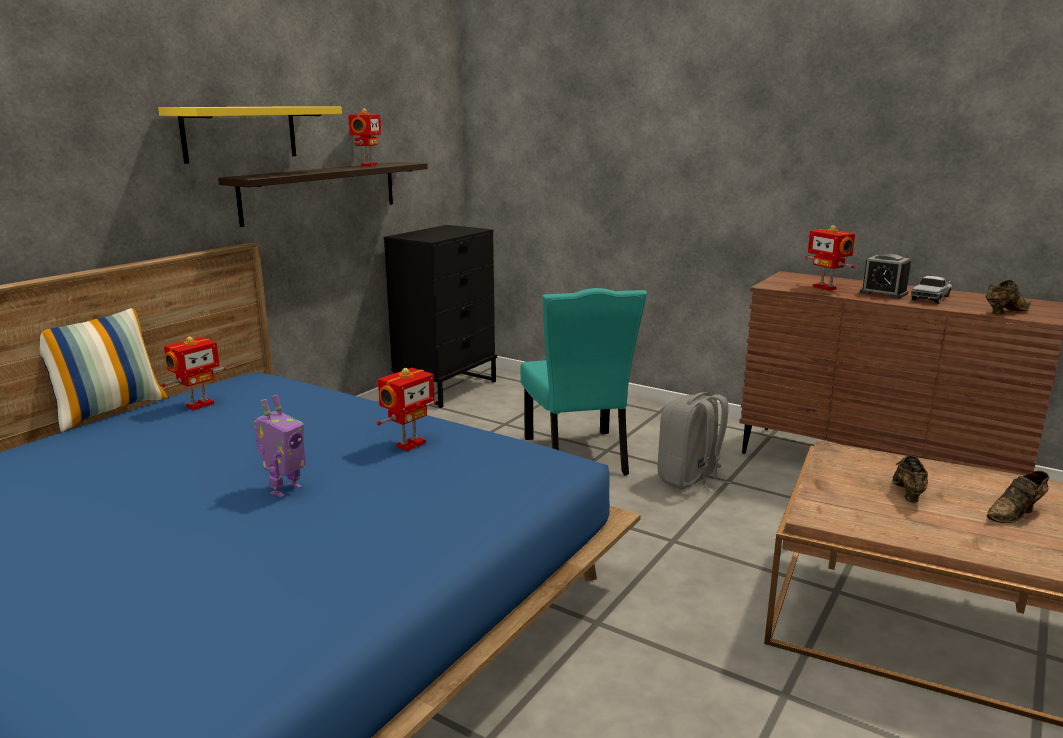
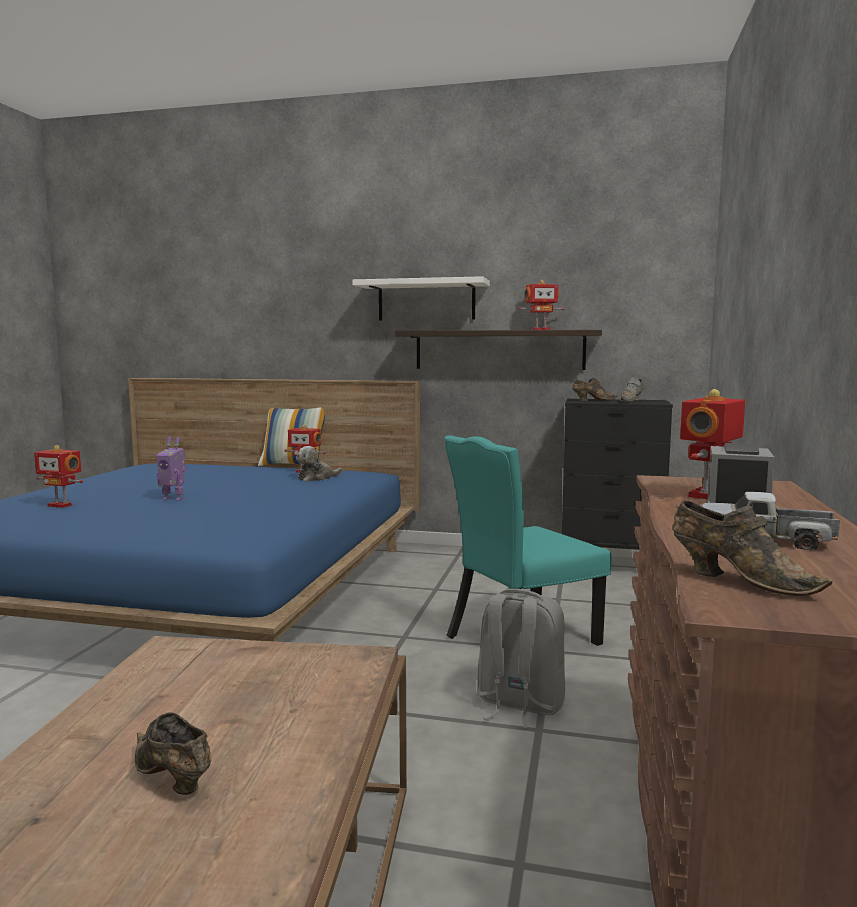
camera: 70 degrees right, 10 degrees down
(240, 133) = (426, 301): yellow shelf -> white shelf
(259, 403) = (317, 478): none -> plush toy
(409, 444) = (255, 508): toy robot -> toy robot (61, 505)
(444, 230) = (632, 401): none -> grey shoe
(907, 492) = (237, 698): brown shoe -> brown shoe (592, 400)

